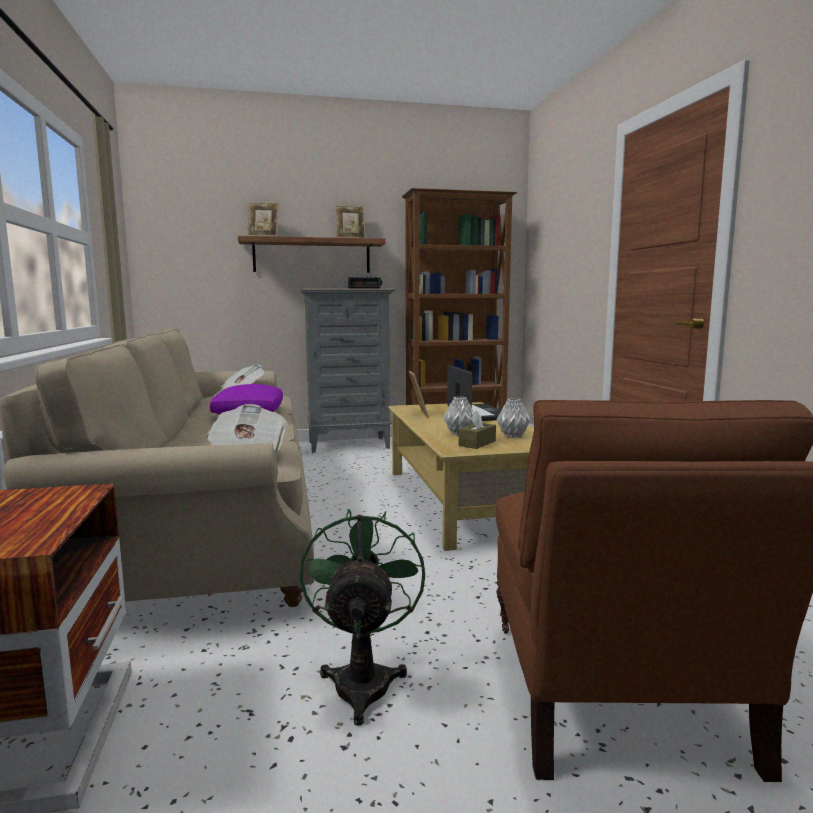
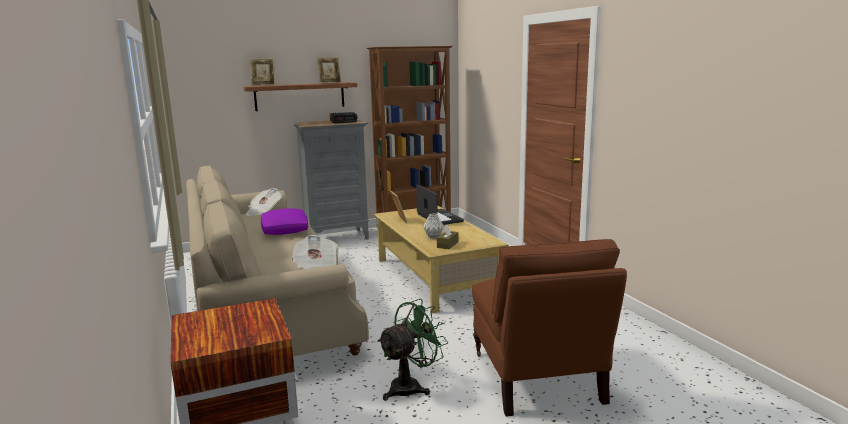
camera: 10 degrees left, 5 degrees up
(363, 679) = (411, 386): green fan -> green fan turned 60 degrees clockwise
(513, 436) = (468, 237): grey vase -> none

